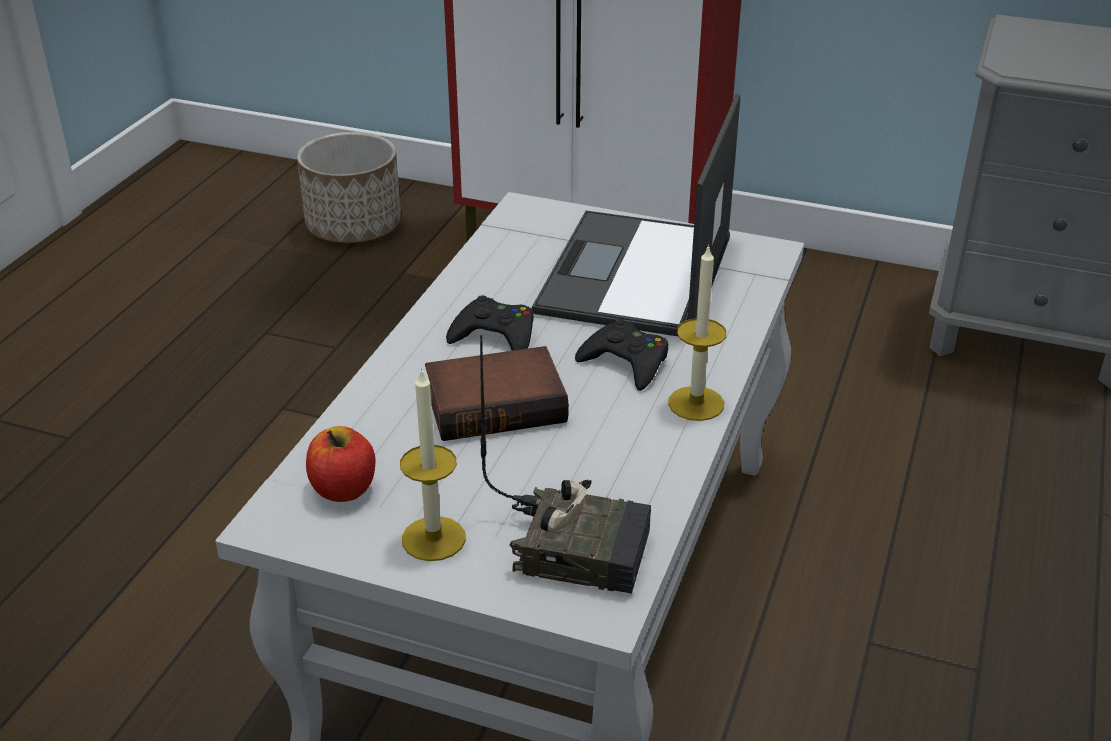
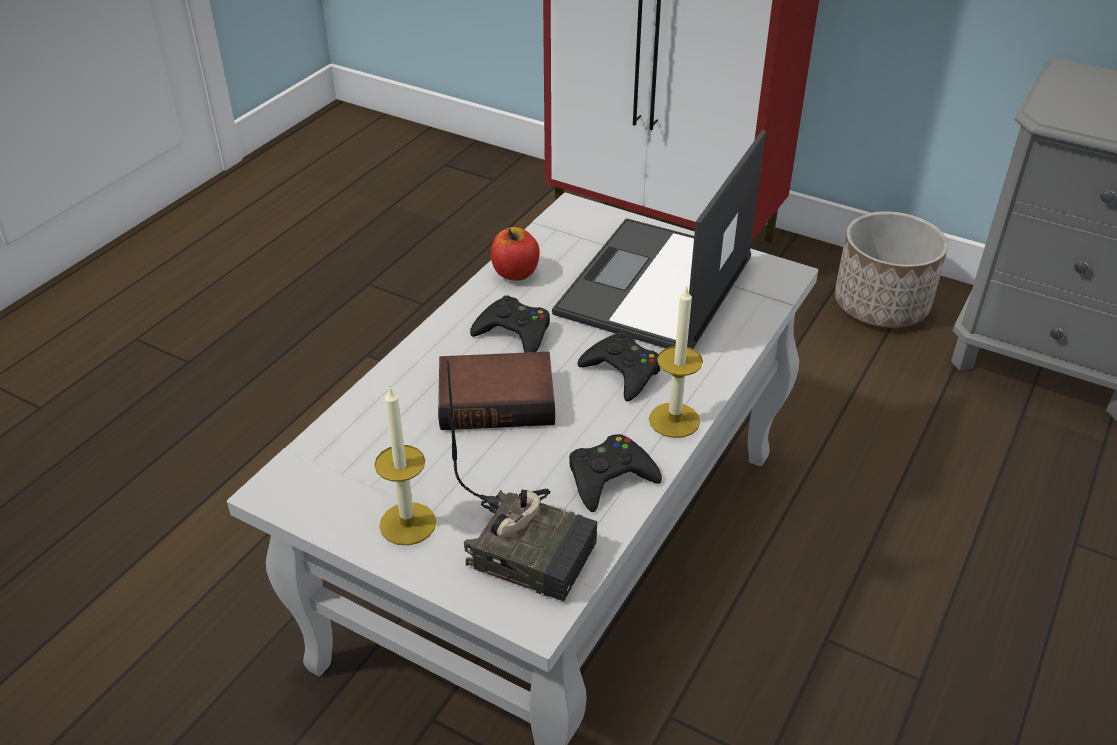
camera: 10 degrees right, 5 degrees up
(343, 489) = (345, 466): apple -> apple (515, 273)
(354, 226) = (464, 192): planter -> planter (881, 304)
(643, 467) = (609, 478): none -> black game controller

